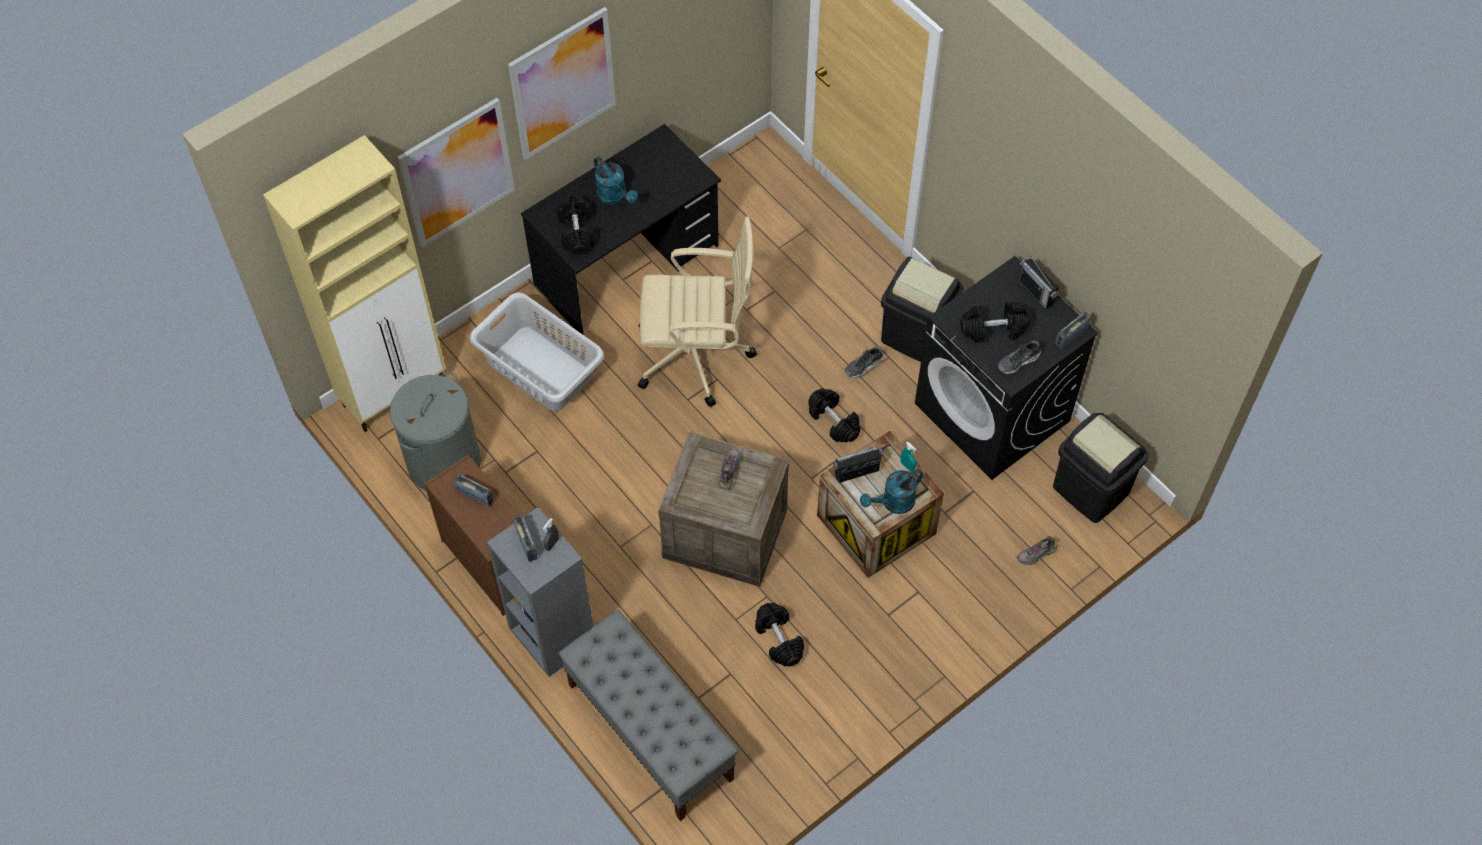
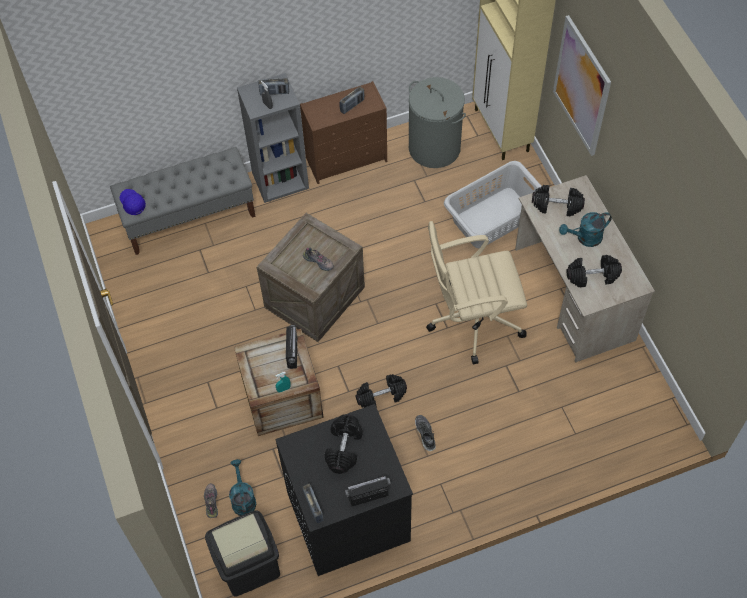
camera: 110 degrees right, 0 degrees up
(562, 83) = (635, 147): picture -> none
(627, 265) = (573, 294): black desk -> beige desk
(697, 356) = (472, 320): beige office chair -> beige office chair turned 60 degrees clockwise
(703, 745) = (132, 204): none -> blue cap
(778, 639) = (219, 307): black dumbbell -> black dumbbell (592, 276)
(893, 503) = (256, 369): turquoise watering can -> turquoise watering can (243, 498)
(917, 335) = (441, 484): black trash can -> none
(1018, 361) = (305, 456): shoe -> none

